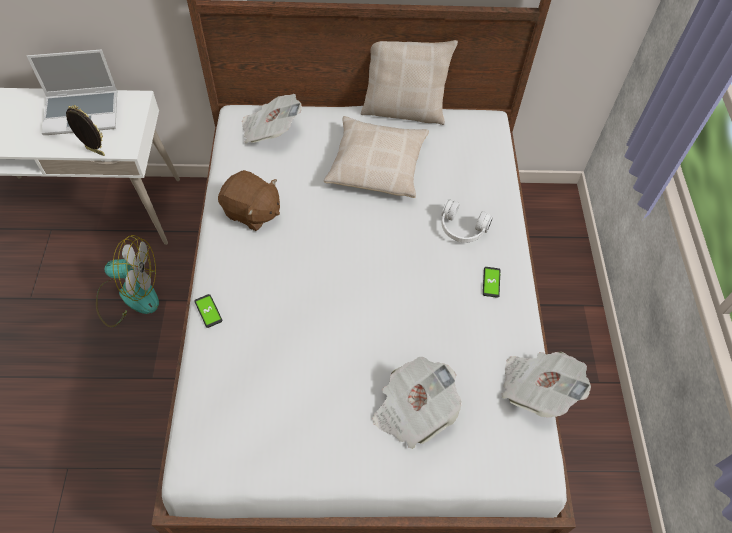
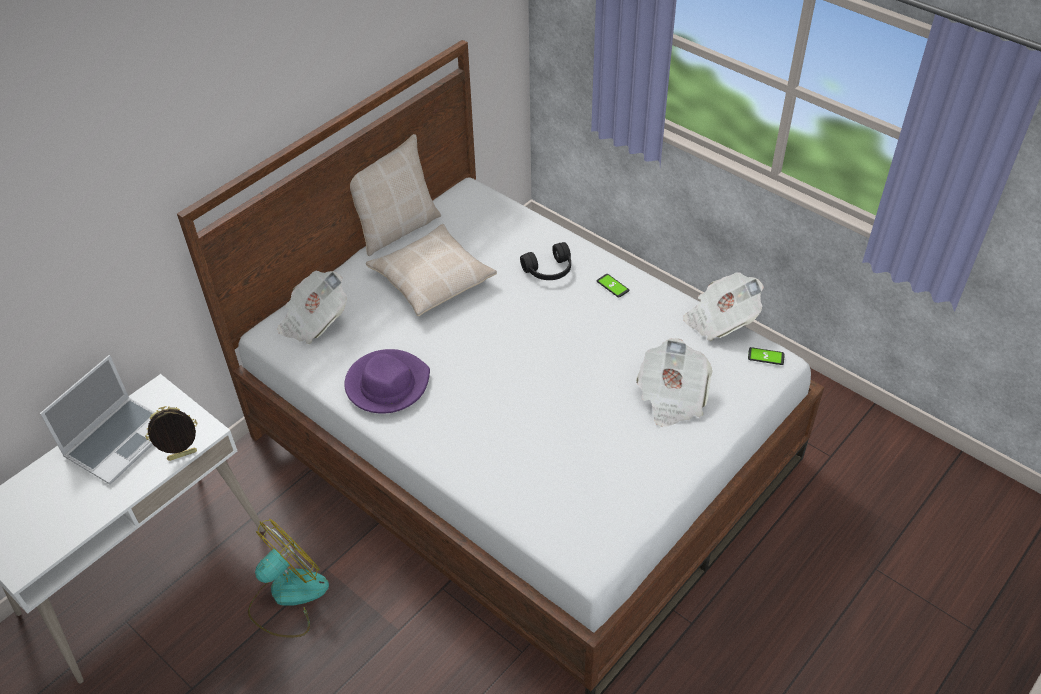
camera: 45 degrees left, 10 degrees down
(208, 311) = (454, 470): phone -> phone (766, 356)
(252, 212) = (387, 384): brown plush toy -> purple hat
(462, 229) = (549, 271): white headphones -> black headphones

